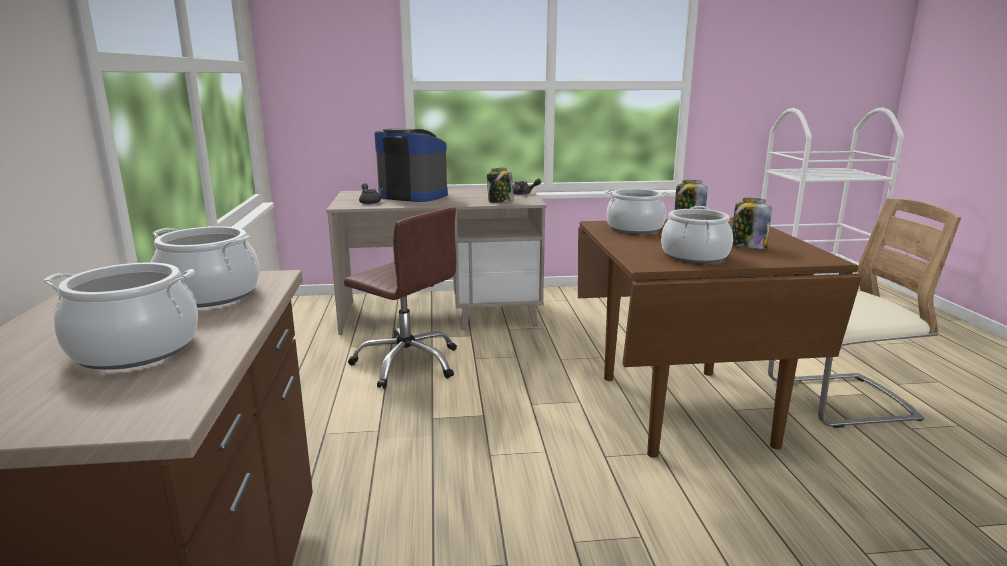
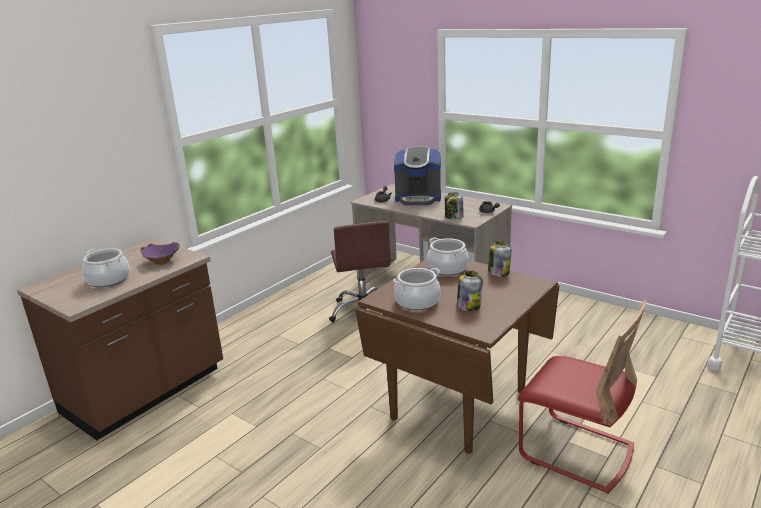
camera: 45 degrees right, 5 degrees up
(210, 295) = (162, 261): cooking pot -> purple bowl
(413, 195) = (418, 198): coffee machine -> coffee machine turned 120 degrees clockwise
(840, 401) = (576, 452): beige chair -> red chair

